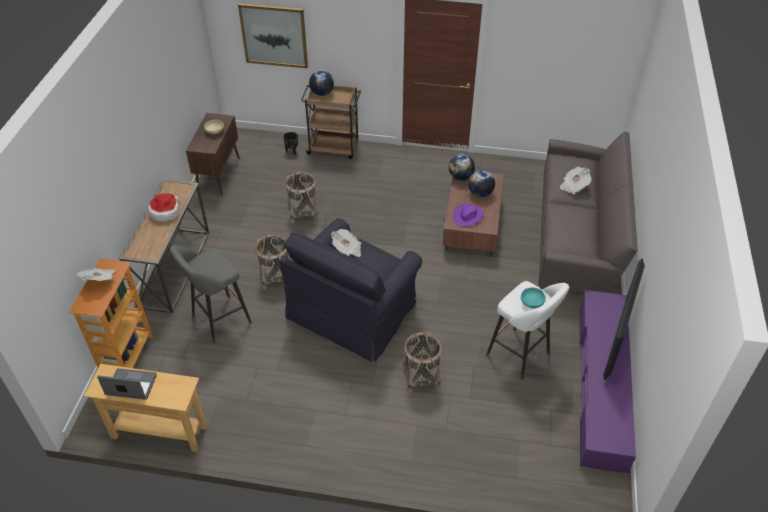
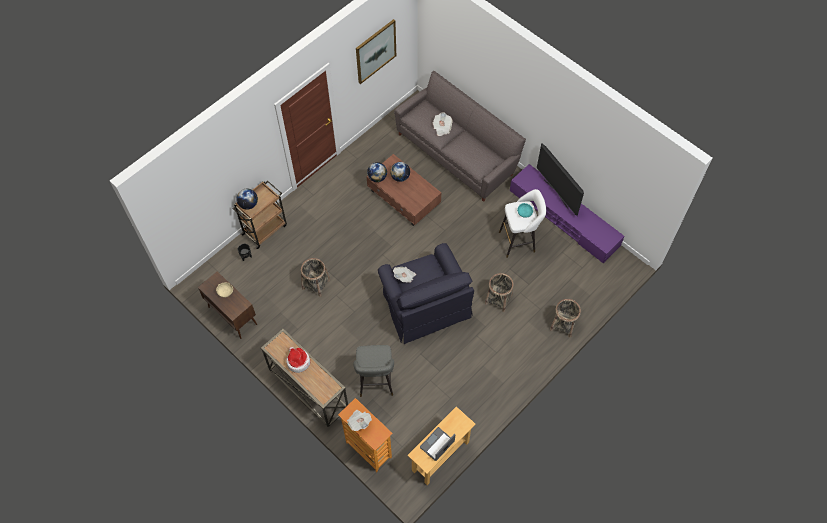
camera: 55 degrees left, 15 degrees up
(274, 35) = (201, 198): picture -> picture (375, 51)
(276, 277) = (363, 331): basket -> basket (563, 324)
(468, 216) = (414, 196): purple hat -> none

